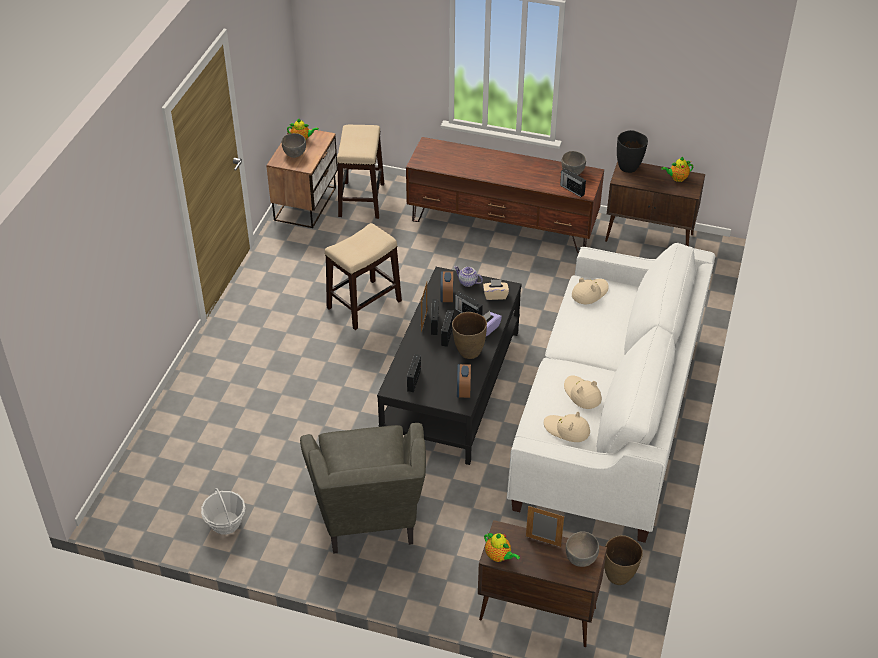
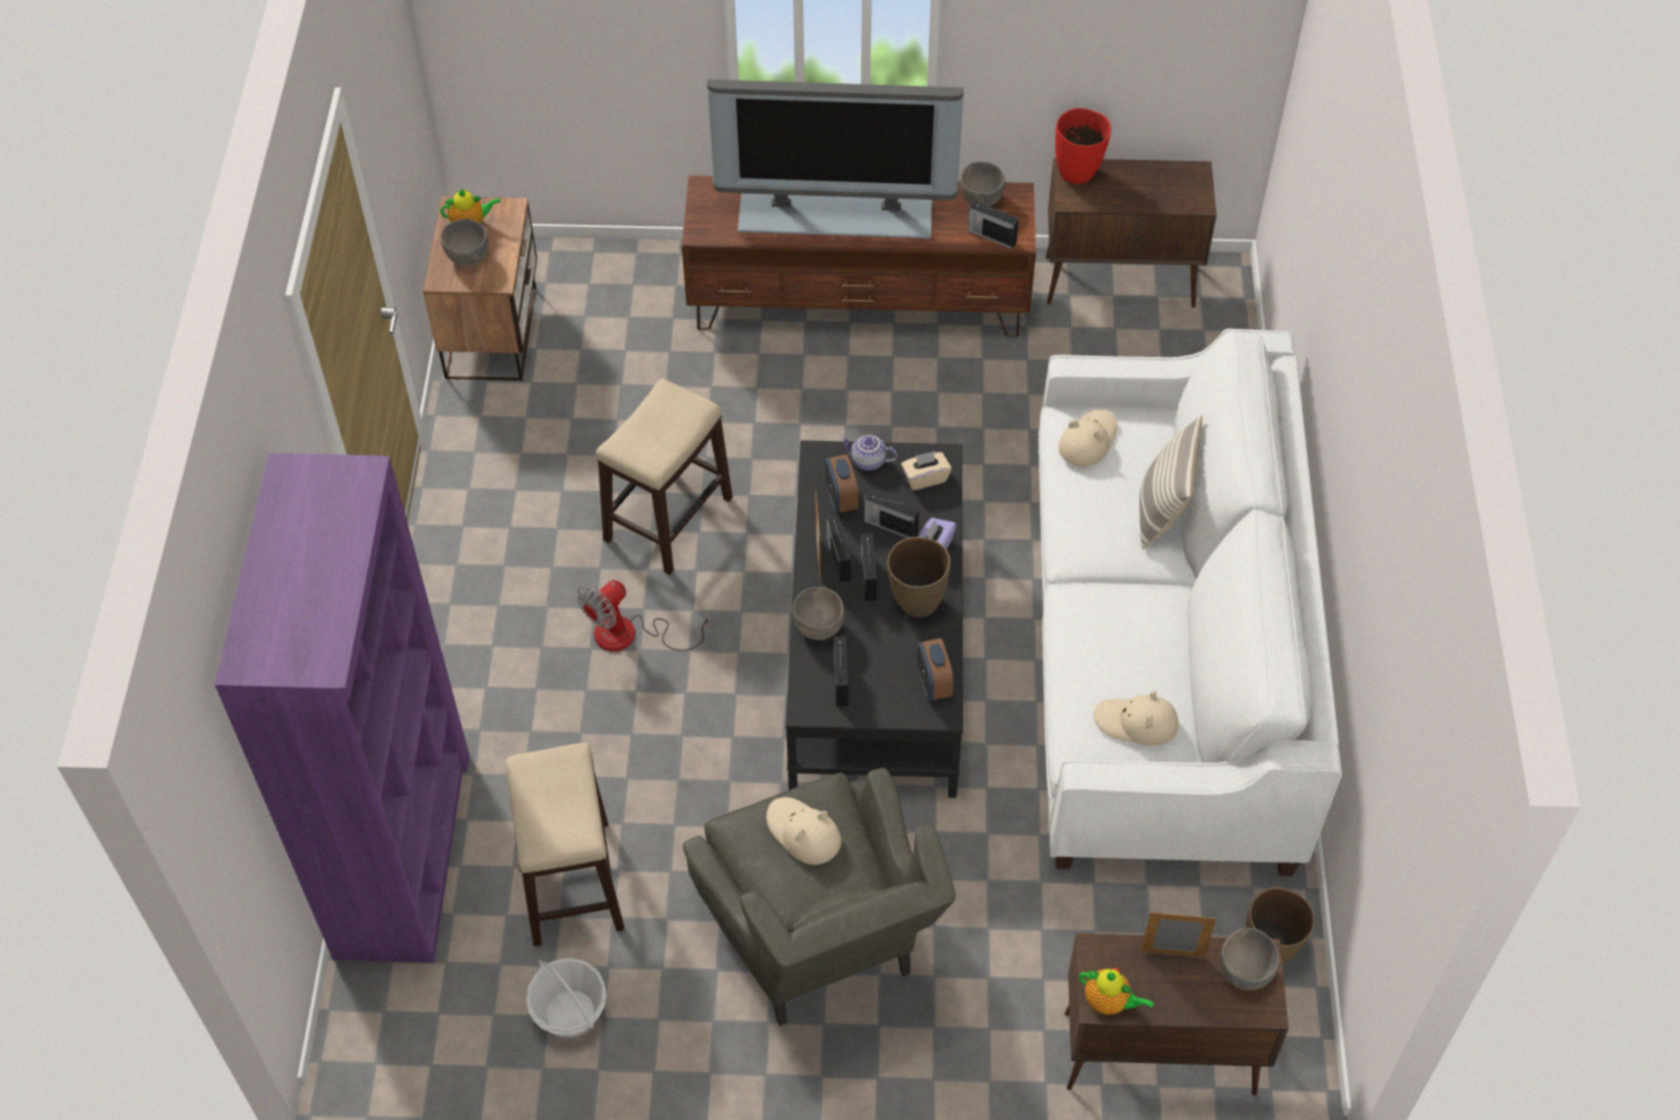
camera: 15 degrees left, 10 degrees up
(169, 430) = (403, 853): none -> purple bookcase
(324, 354) = (630, 635): none -> fan
(361, 200) = (591, 305): stool -> stool (571, 883)
(412, 353) = (818, 628): none -> grey bowl
(492, 165) = (836, 212): none -> television
(582, 394) = (1139, 647): beige hat -> beige hat (803, 833)
(618, 333) = (1162, 511): none -> pillow
(629, 167) = (1077, 173): black vase -> red vase
(677, 178) = (1166, 179): teapot -> none

